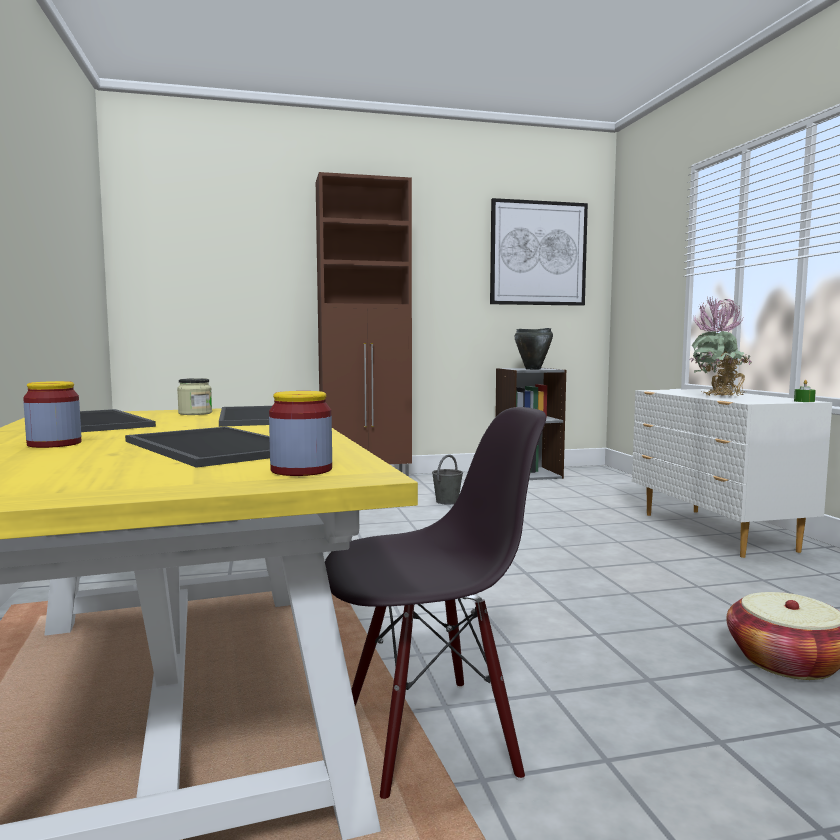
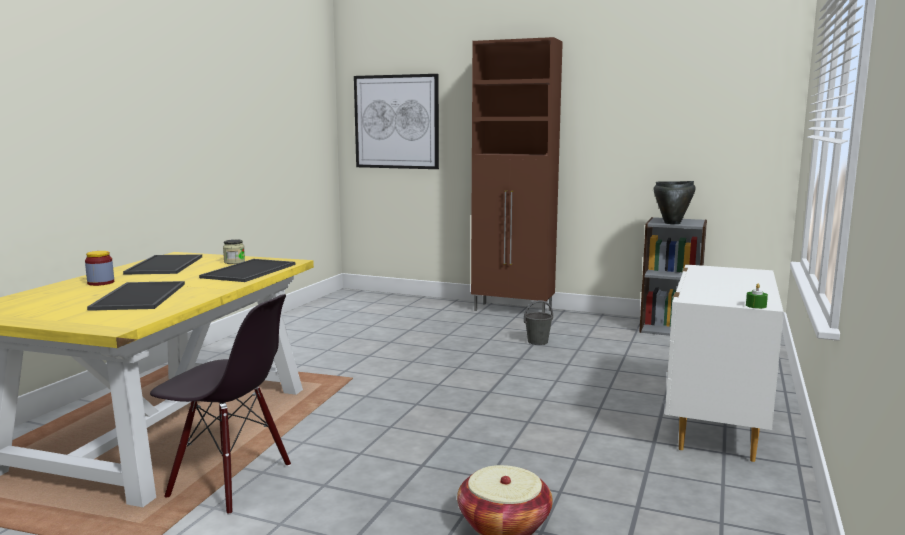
camera: 35 degrees right, 5 degrees up
(301, 470) = (108, 320): jar -> none
(538, 253) = (708, 98): picture -> picture (396, 122)
(719, 397) = (703, 287): potted plant -> none

